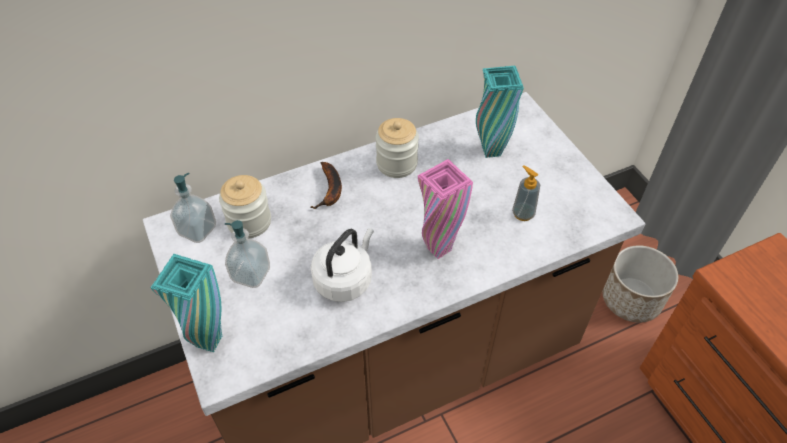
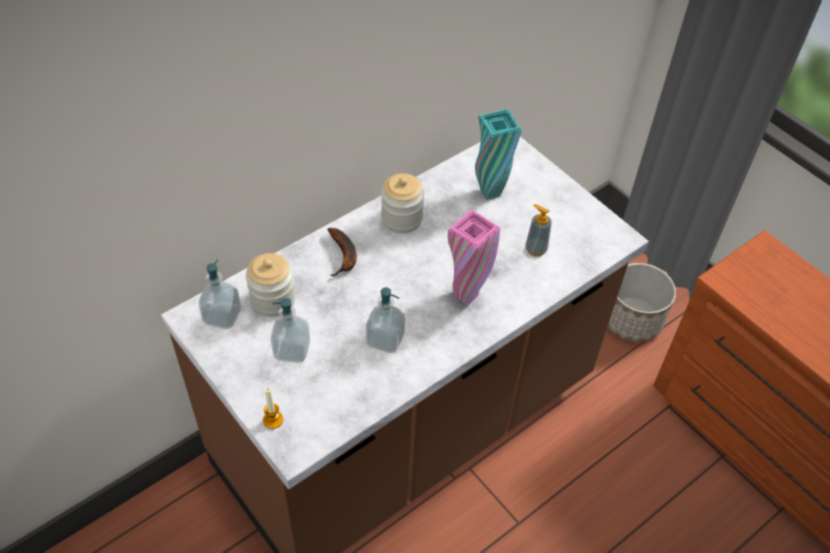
camera: 15 degrees left, 0 degrees up
(209, 341) = (273, 420): turquoise vase -> candle
(345, 279) = (385, 339): white kettle -> soap dispenser

